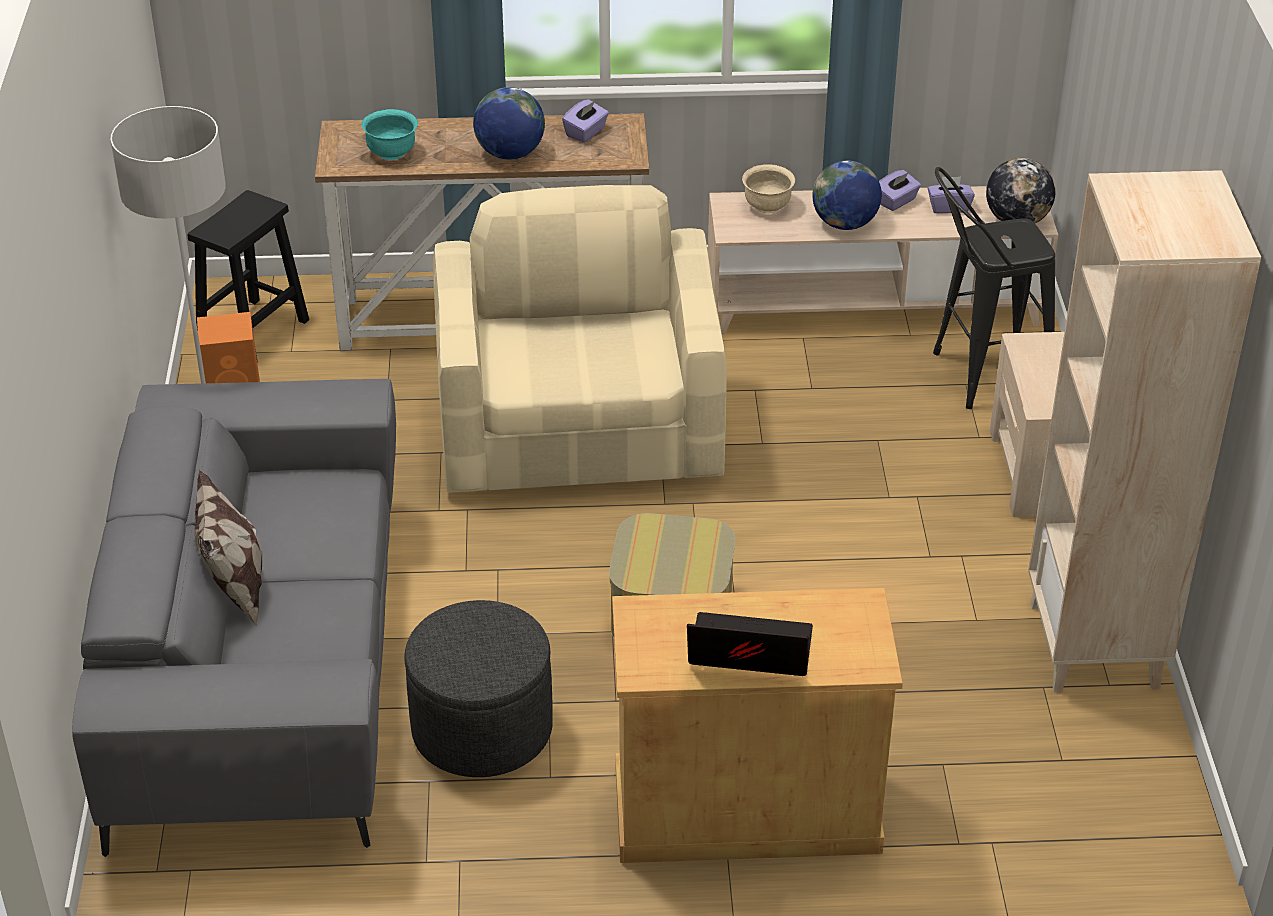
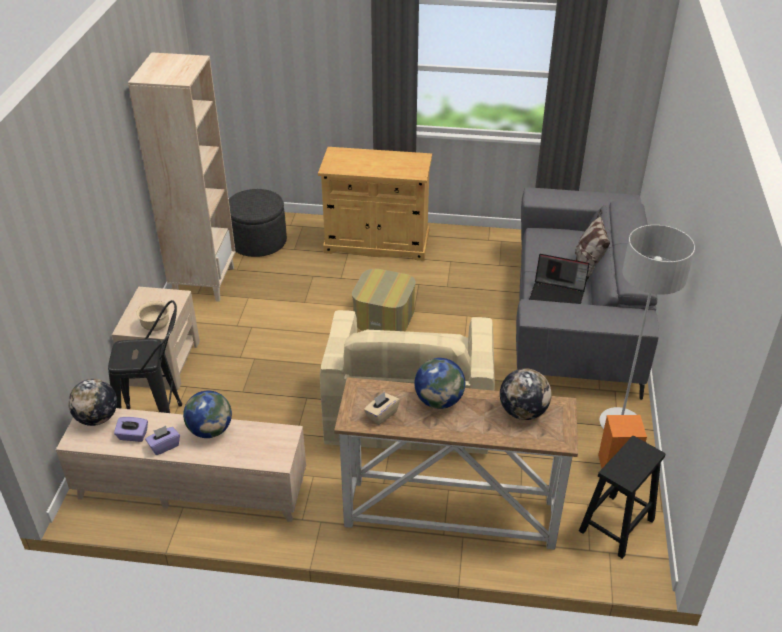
camera: 170 degrees left, 0 degrees up
(391, 153) = (523, 412): turquoise bowl -> globe
(482, 729) = (476, 280): grey ottoman -> grey ottoman (258, 242)
(586, 132) = (381, 414): purple tissue box -> beige tissue box
(747, 654) = (380, 158): laptop -> laptop (558, 295)
(767, 207) = (254, 453): beige bowl -> beige bowl (156, 326)

